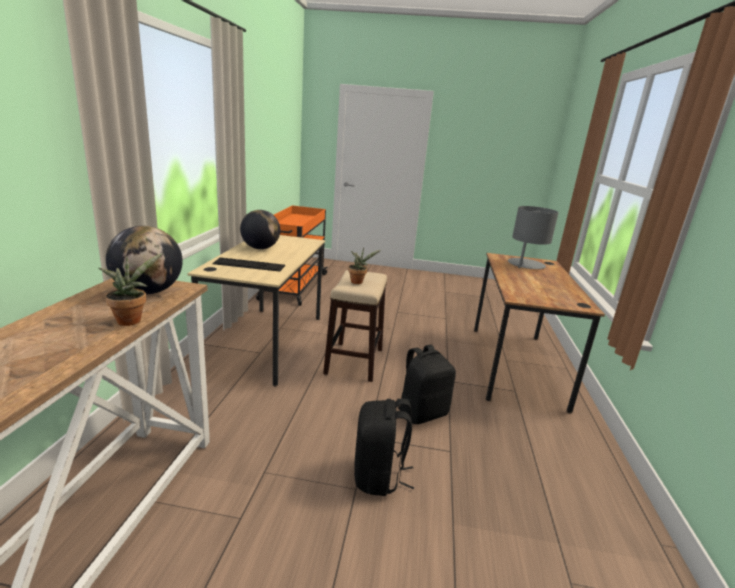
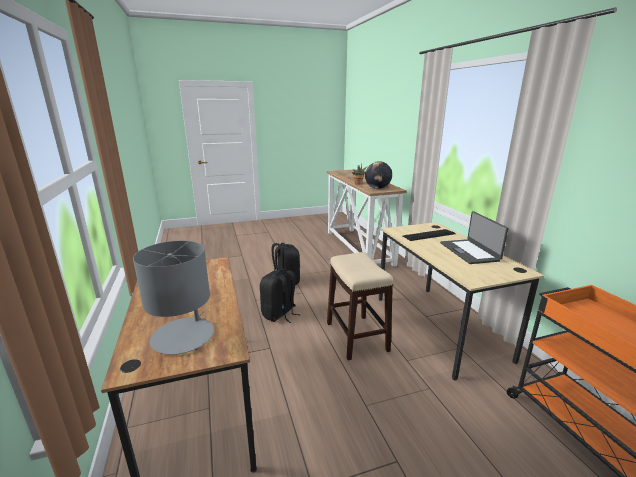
camera: 155 degrees right, 0 degrees up
(260, 248) = (469, 251): globe -> laptop
(358, 282) = (361, 264): potted plant -> none

